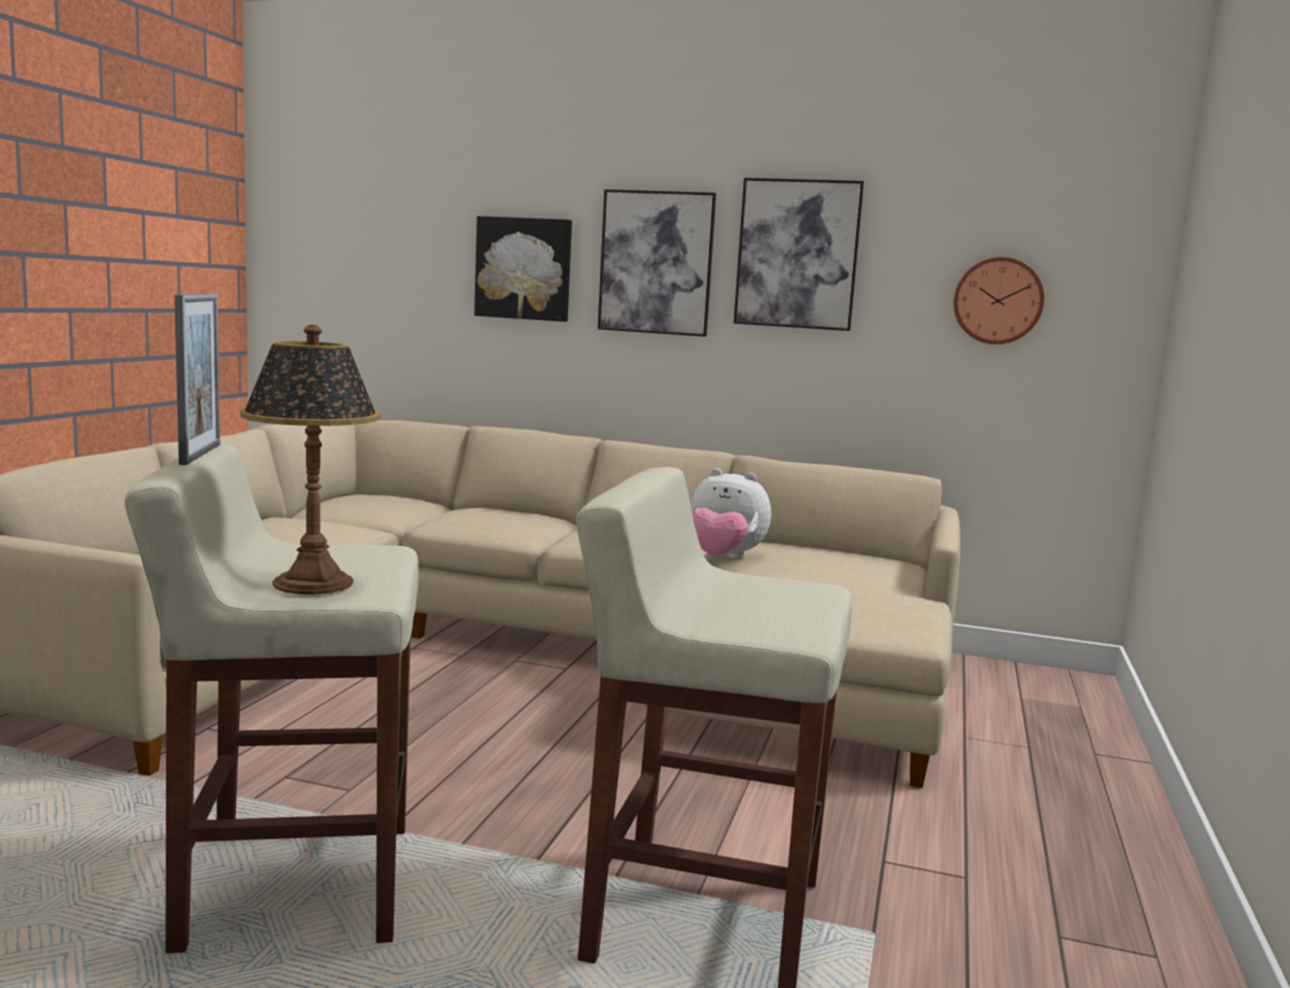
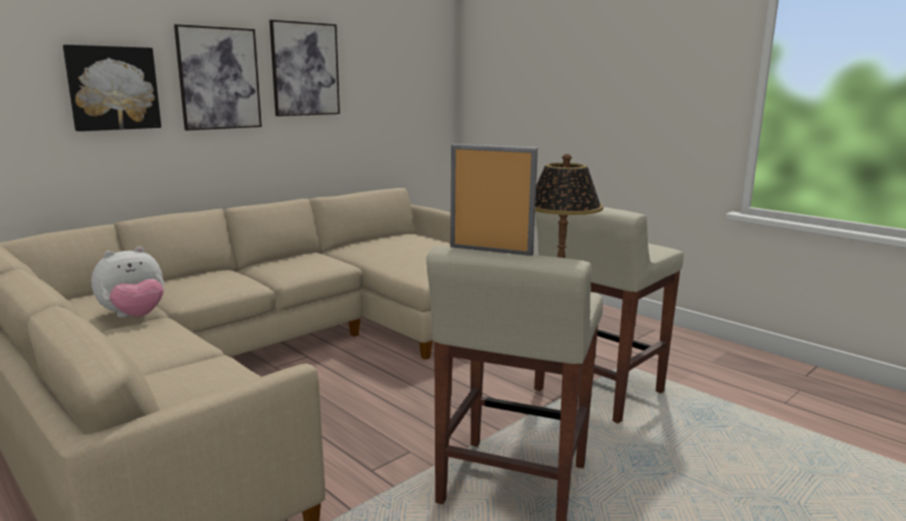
camera: 60 degrees left, 5 degrees up
(723, 558) = (369, 257): plush toy -> plush toy (134, 317)
(998, 301) = (399, 90): wall clock -> none

